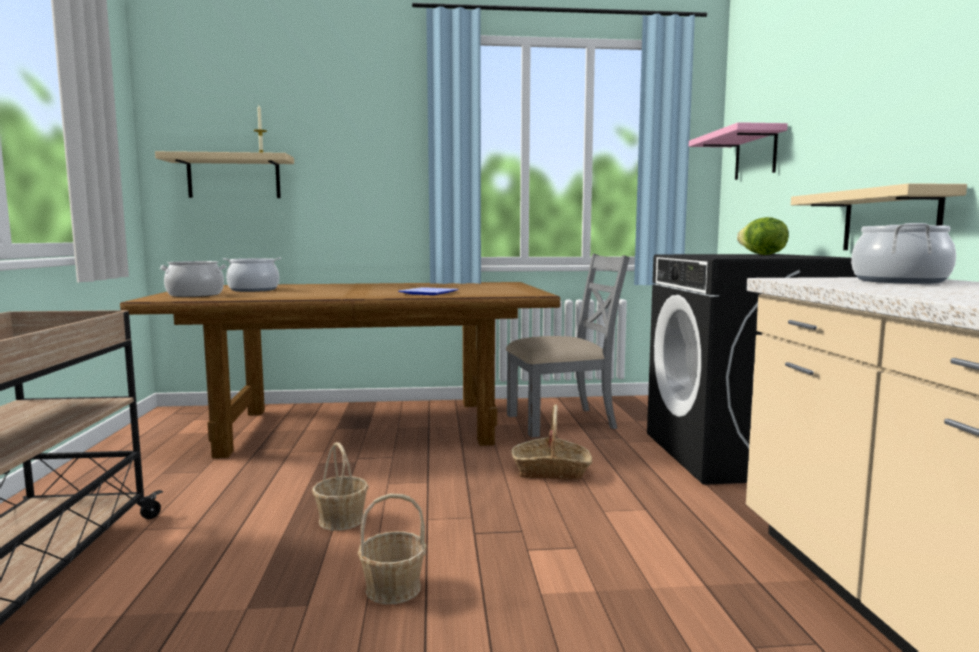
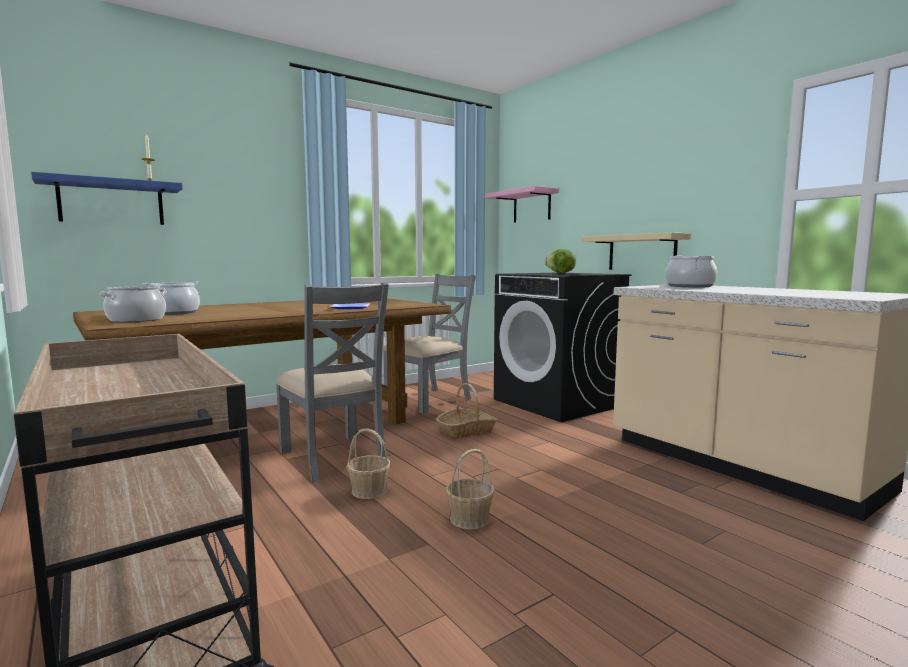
camera: 30 degrees left, 0 degrees up
(234, 177) = (112, 202): beige shelf -> blue shelf
(362, 472) = (334, 457): none -> grey chair

